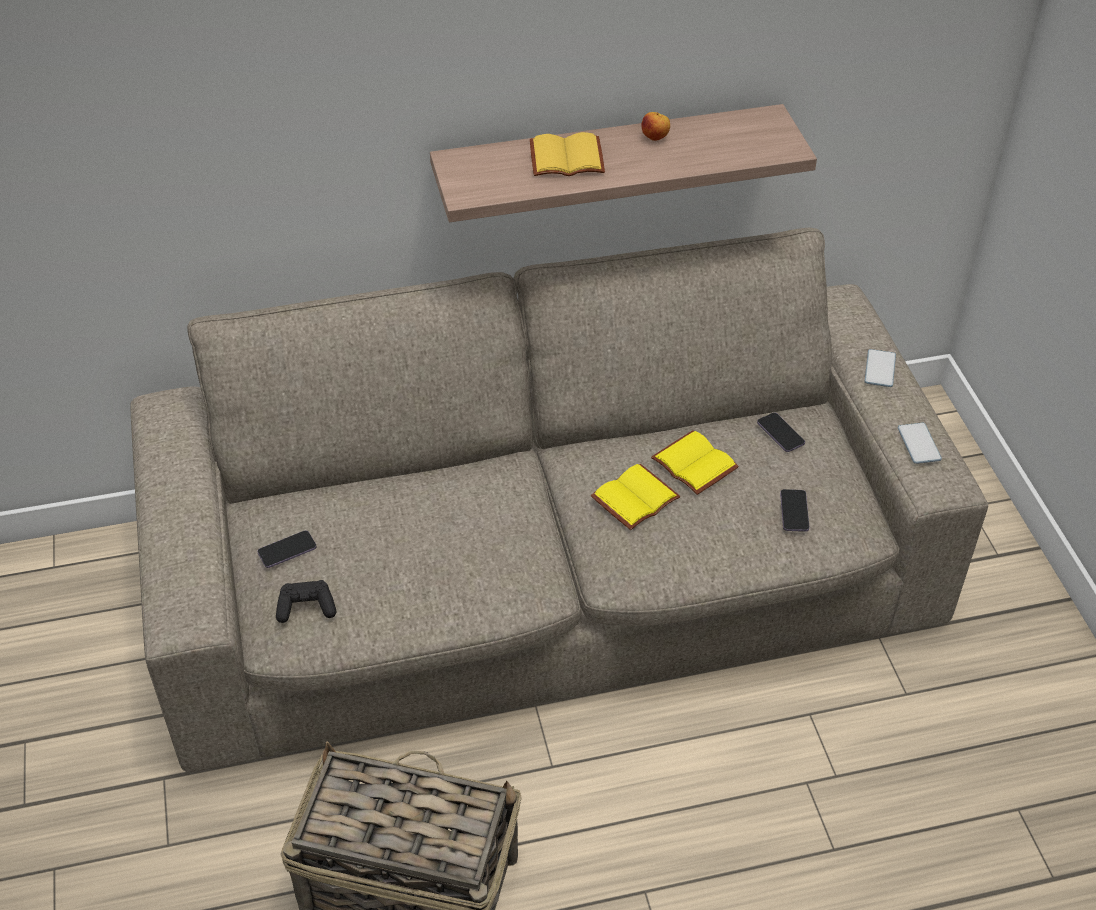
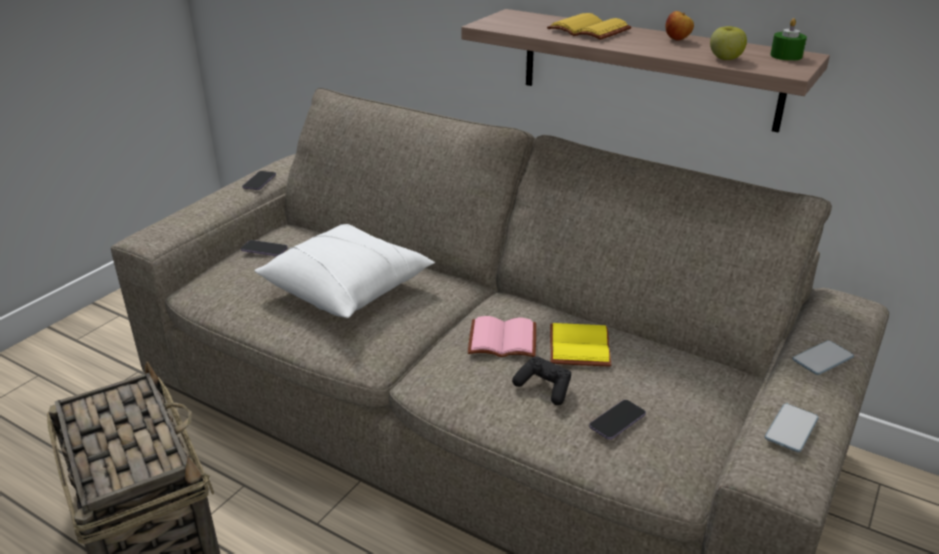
camera: 45 degrees right, 15 degrees down
(306, 608) = (225, 278): black game controller -> black game controller (544, 388)
(435, 537) = (347, 288): none -> white pillow
(635, 500) = (501, 341): yellow book -> pink book
(727, 152) = (725, 58): none -> apple
(760, 123) = (786, 56): none -> green candle
(780, 433) = (682, 368): phone -> phone (259, 182)

